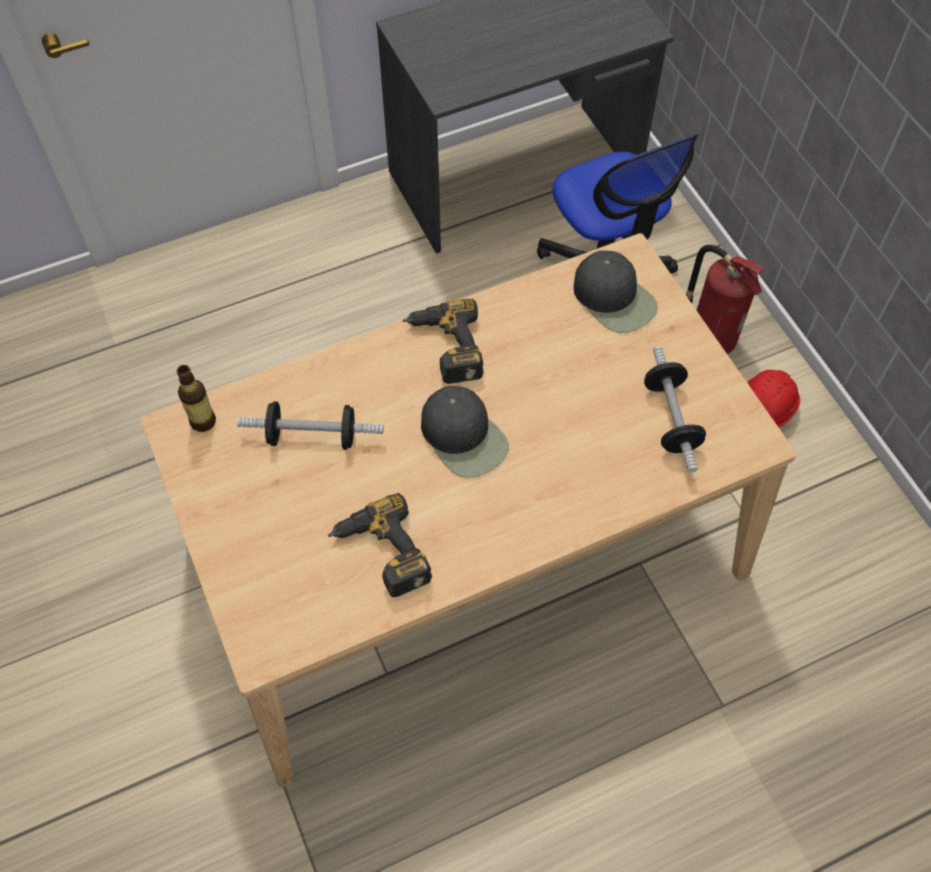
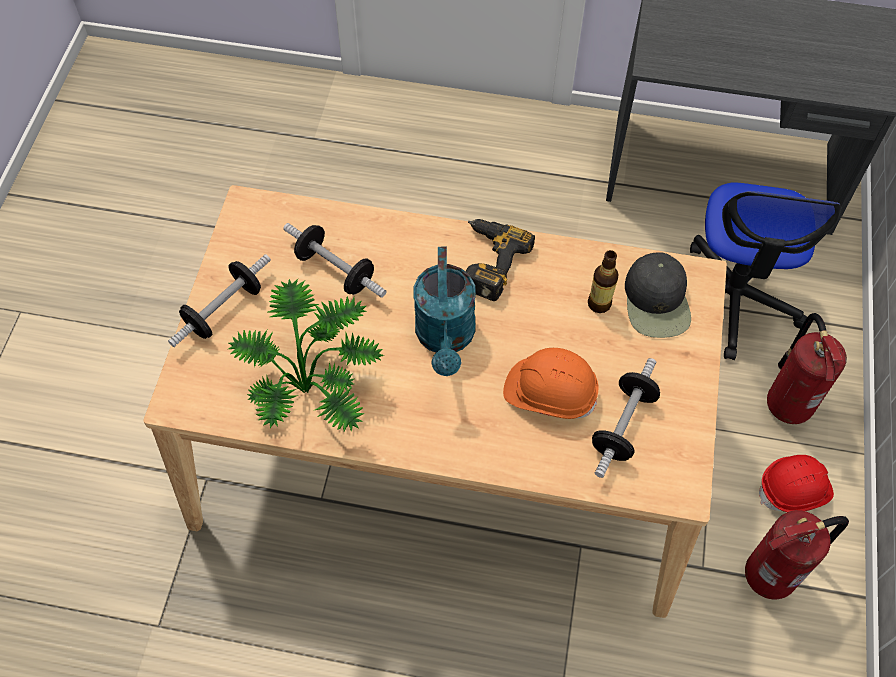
camera: 35 degrees right, 0 degrees up
(203, 421) = (269, 214): bottle -> bottle (599, 304)
(234, 538) = (224, 310): none -> dumbbell
(381, 554) = (314, 387): power drill -> potted plant
(464, 437) = (446, 338): black cap -> turquoise watering can
(590, 429) = (549, 393): none -> orange hard hat
(801, 486) = (773, 575): none -> fire extinguisher

